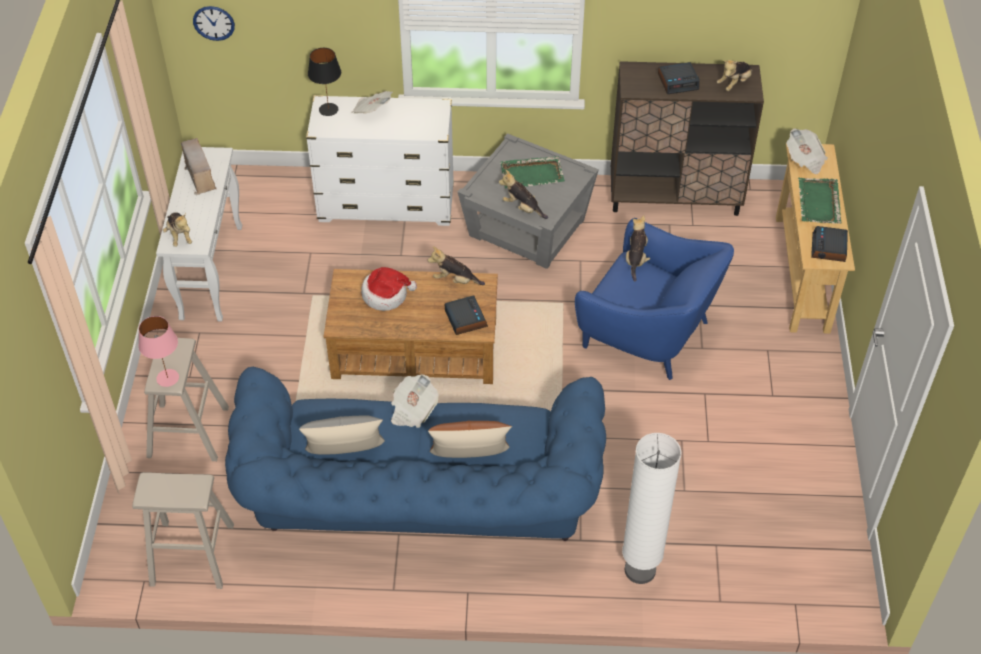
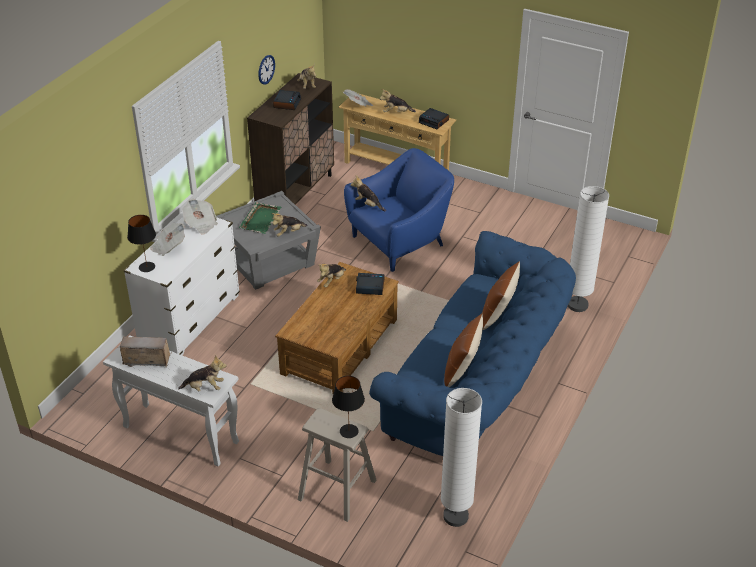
camera: 65 degrees left, 10 degrees down
(168, 377) = (349, 431): pink table lamp -> black table lamp
(192, 554) = (455, 516): beige stool -> white floor lamp
(213, 23) = (44, 263): wall clock -> wall clock (266, 69)
(345, 455) = (462, 370): grey pillow -> brown pillow
(386, 295) = (321, 316): hat -> none
(413, 410) = (441, 328): newspaper -> newspaper (201, 224)
(818, 203) = (396, 112): green tray -> plush toy

